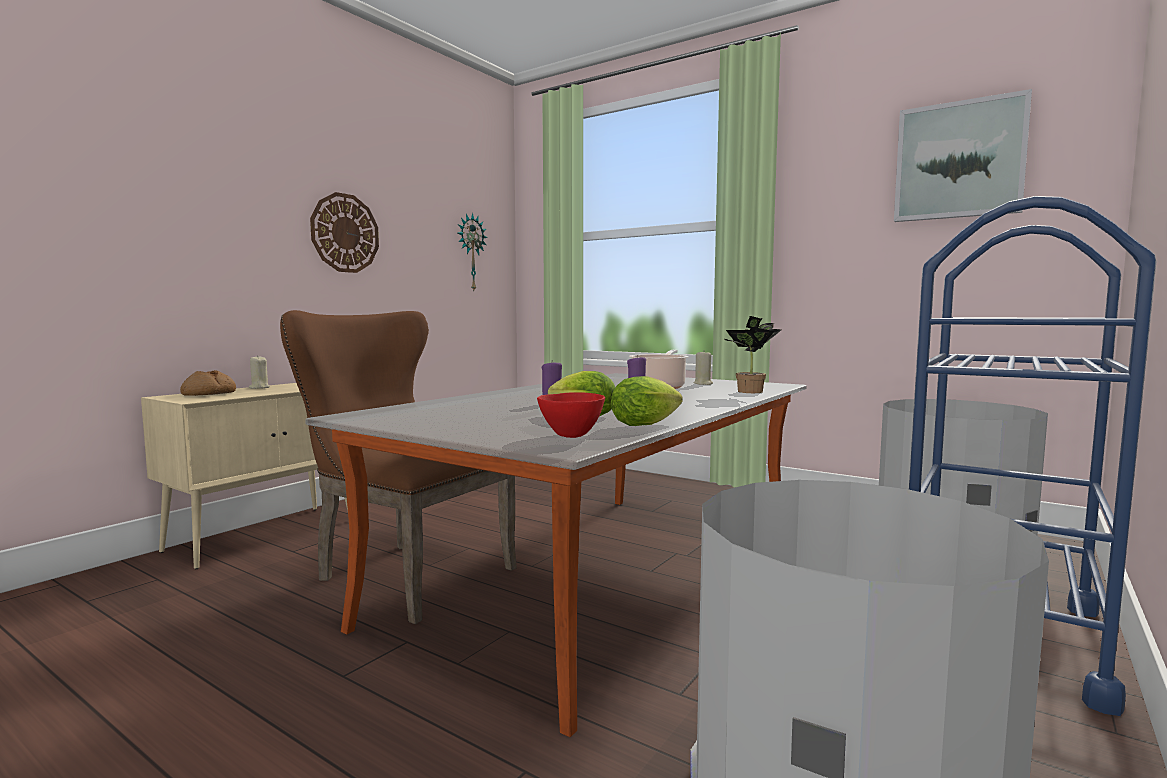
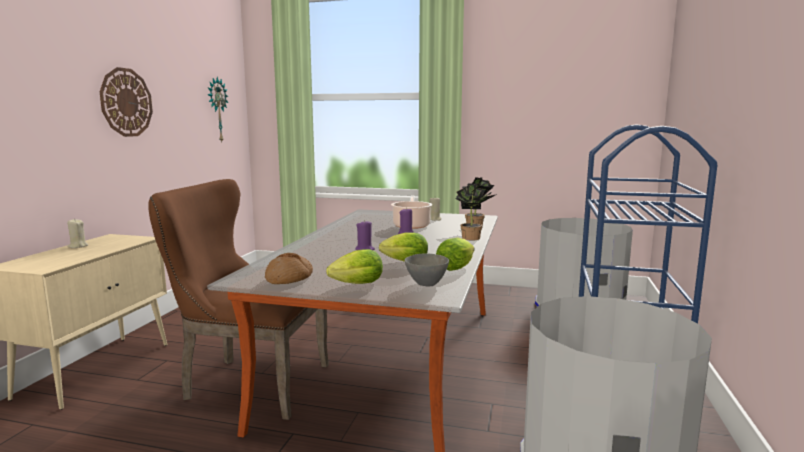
camera: 20 degrees left, 5 degrees up
(209, 394) = (43, 258): bread -> bread (289, 278)
(472, 429) = (354, 285): none -> lettuce
(571, 435) = (426, 284): red bowl -> grey bowl
(727, 401) = (473, 238): none -> potted plant
(959, 160) = (576, 65): picture -> none

